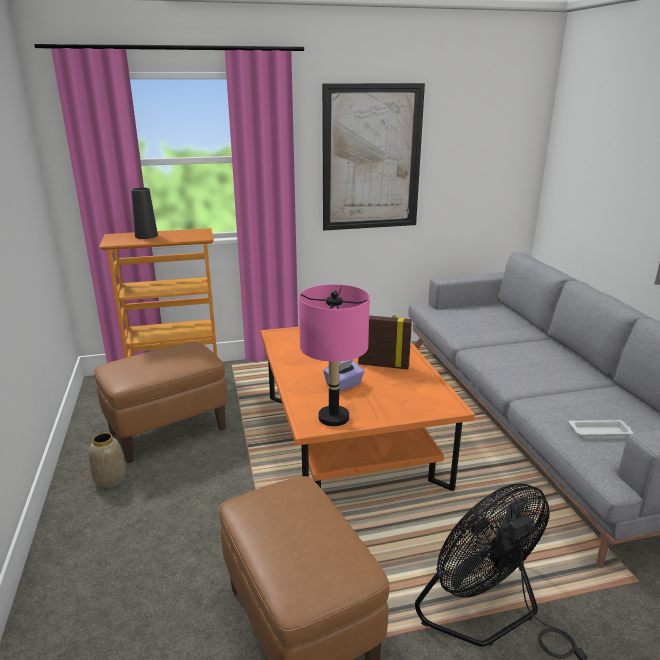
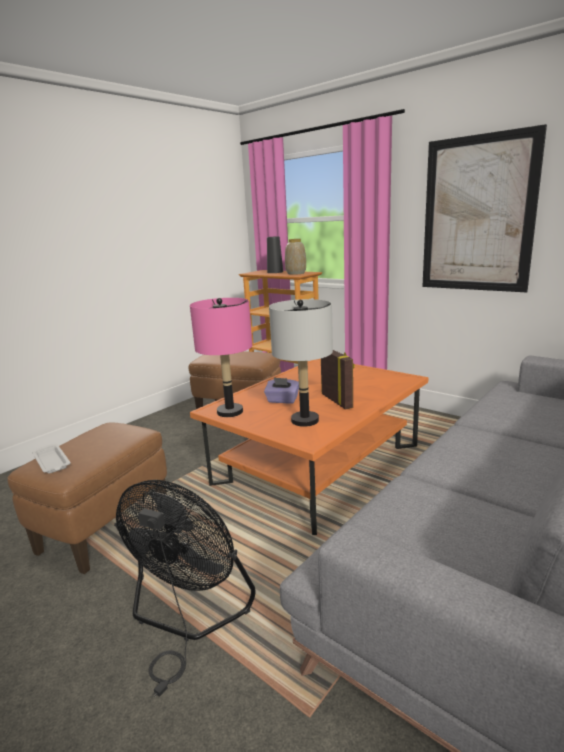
camera: 55 degrees right, 5 degrees down
(110, 479) = (179, 419): vase -> vase (296, 273)
(405, 393) = (304, 420): none -> grey table lamp
(600, 431) = (412, 538): white tray -> white tray (52, 462)

